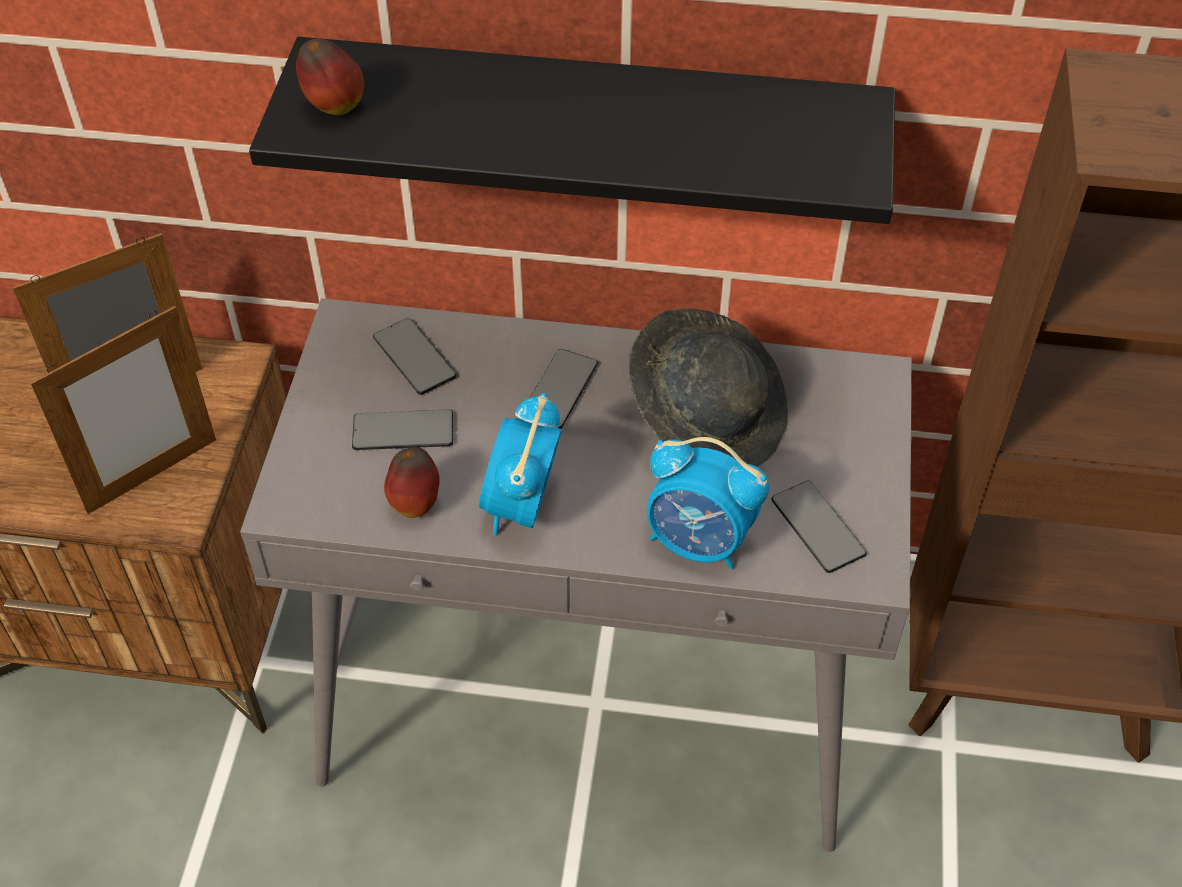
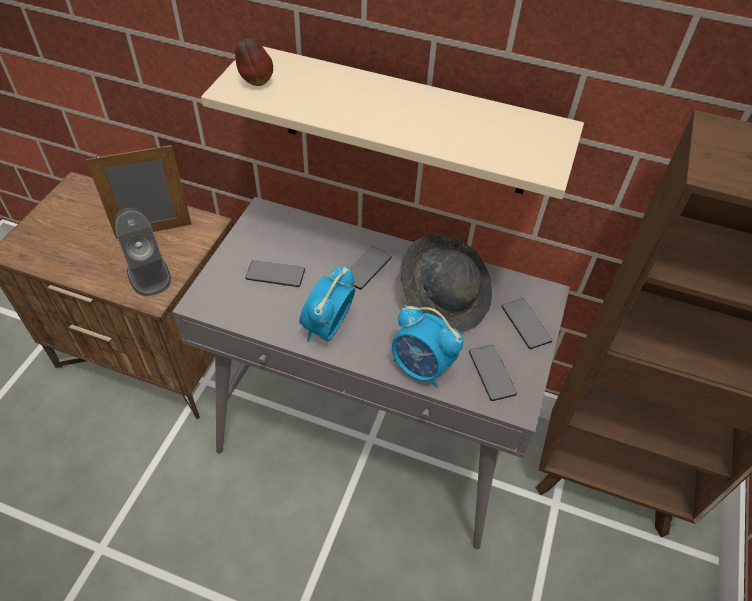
camera: 10 degrees right, 0 degrees up
(152, 475) = (148, 274): picture frame -> grey speaker
(414, 358) = (293, 236): phone -> phone (526, 324)
(415, 503) = (270, 315): apple -> none
(591, 129) = (405, 122): black shelf -> beige shelf

